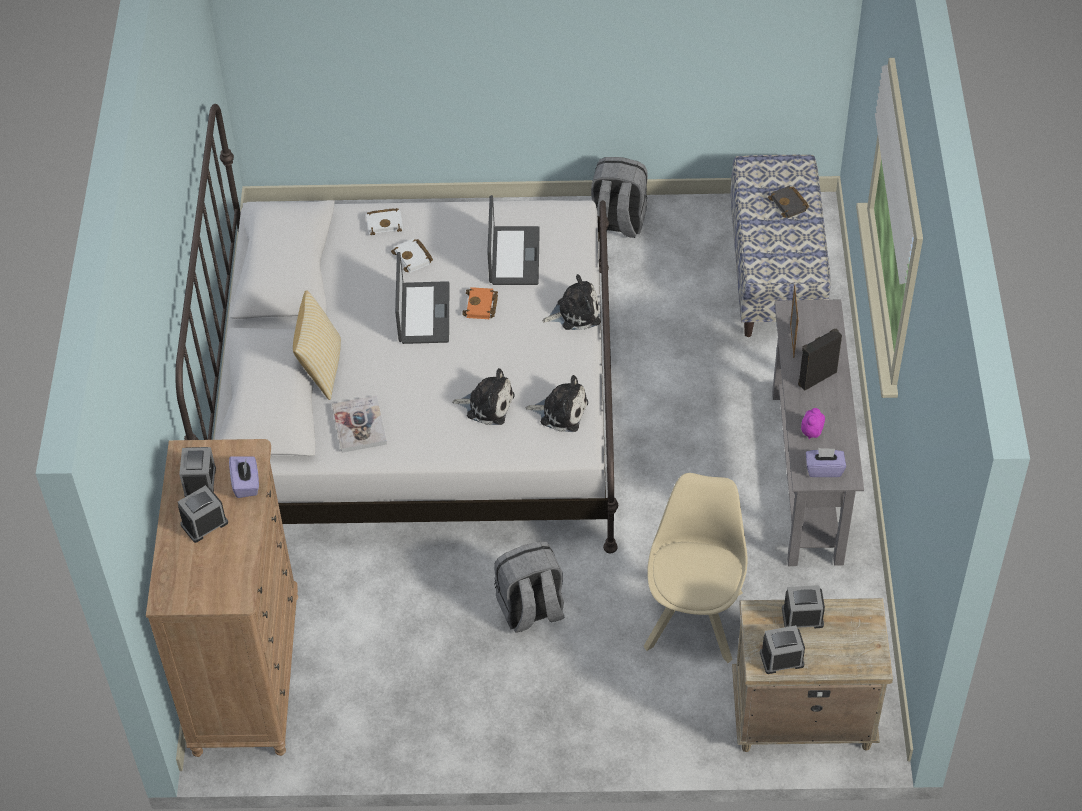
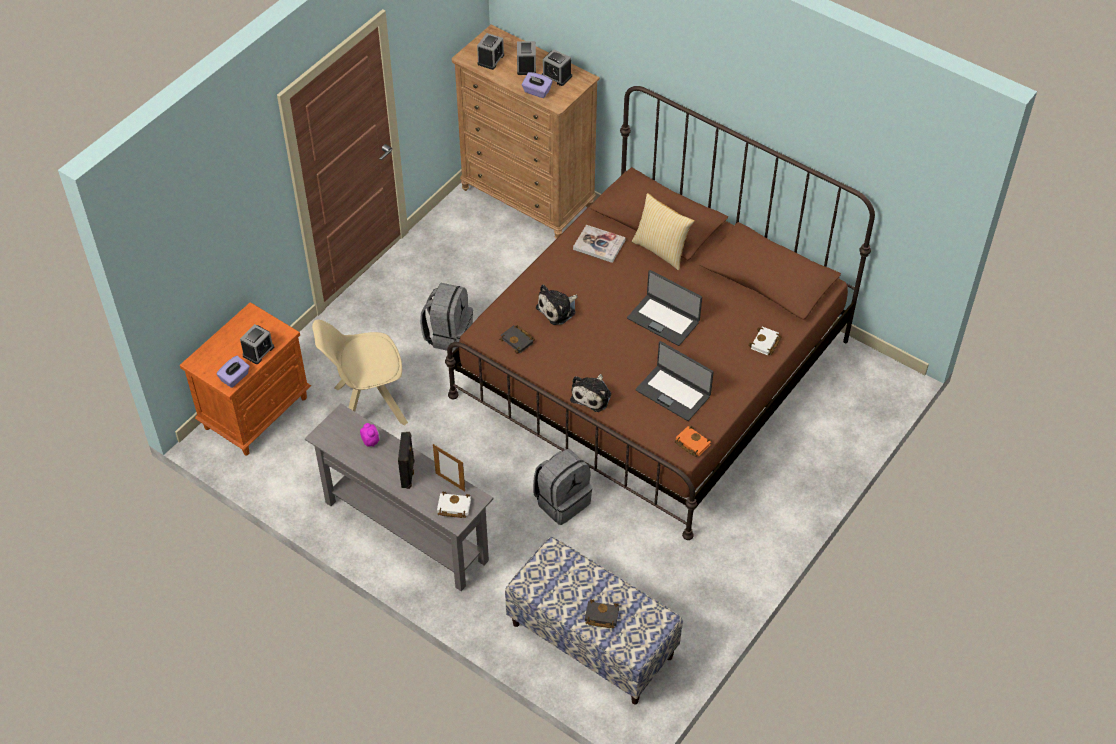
camera: 125 degrees right, 0 degrees up
(414, 258) = (718, 341): white book -> white book (453, 507)
(419, 405) = (652, 368): white bed -> brown bed
(481, 306) = (642, 351): orange book -> orange book (691, 443)
(561, 411) = (518, 341): plush toy -> black book
(617, 222) = (727, 575): grey backpack -> grey backpack (562, 501)
(694, 616) = (367, 405): beige chair -> beige chair turned 120 degrees clockwise
(781, 659) = (245, 325): alarm clock -> alarm clock (490, 59)
(801, 716) = (256, 411): beige nightstand -> orange nightstand
(824, 469) = (338, 428): purple tissue box -> purple tissue box (235, 378)

